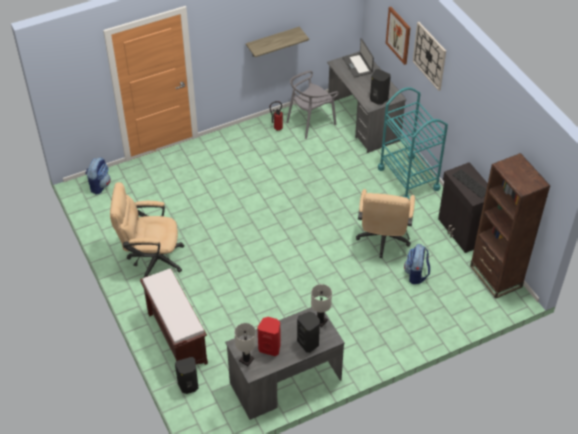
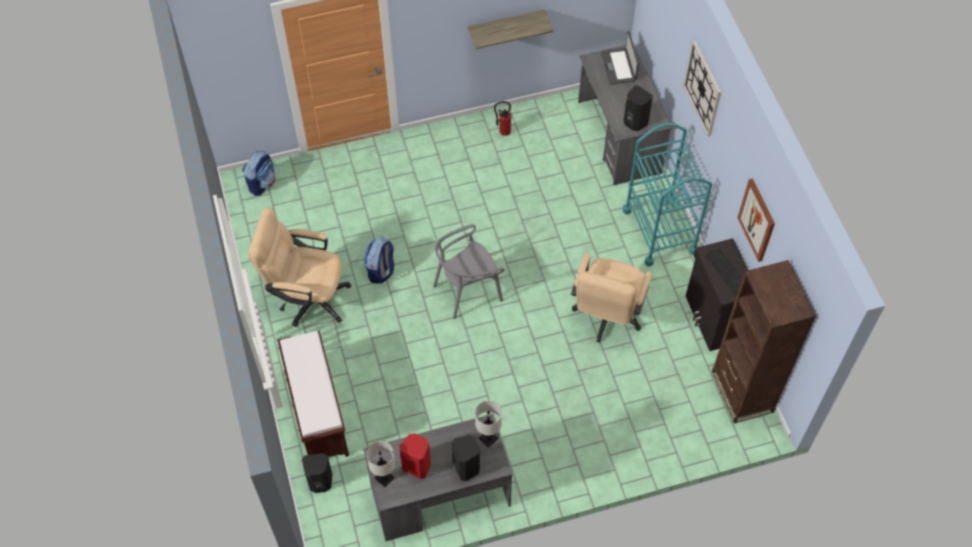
camera: 10 degrees right, 10 degrees up
(310, 122) = (549, 128): grey chair -> grey chair (467, 290)
(398, 35) = (672, 45): picture -> picture (757, 220)
(416, 274) = (638, 372): backpack -> backpack (381, 271)

